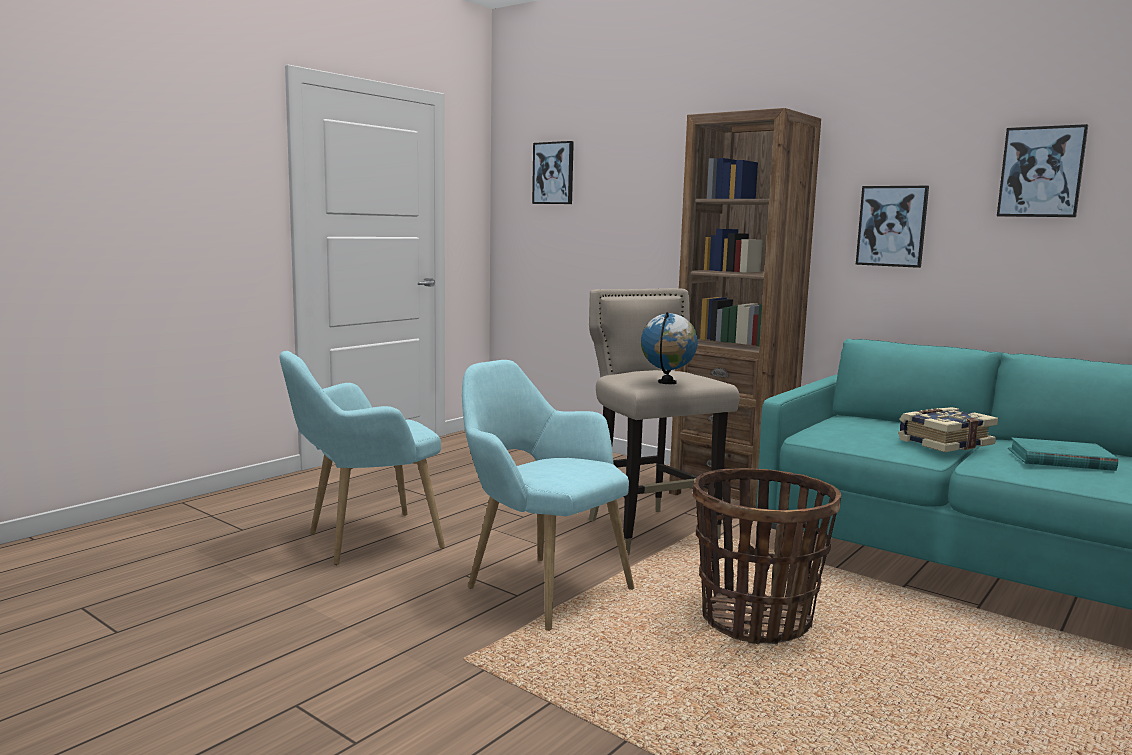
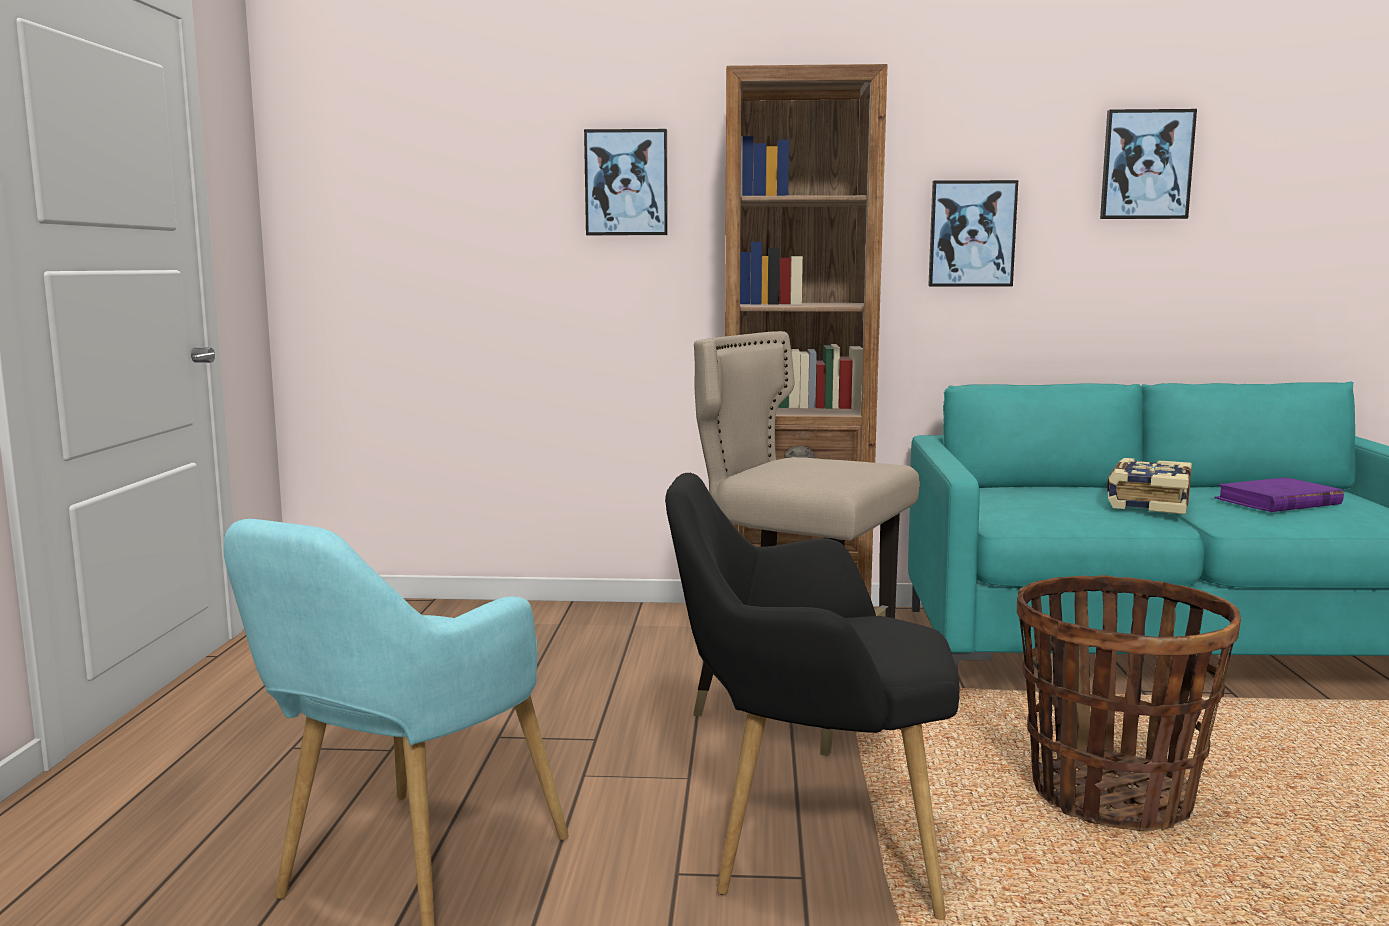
camera: 35 degrees left, 0 degrees up
(539, 587) = (809, 850): turquoise armchair -> black armchair
(553, 173) = (402, 156): picture -> picture (626, 183)
(667, 382) = (854, 475): globe -> none
(1059, 460) = (1277, 502): turquoise book -> purple book

